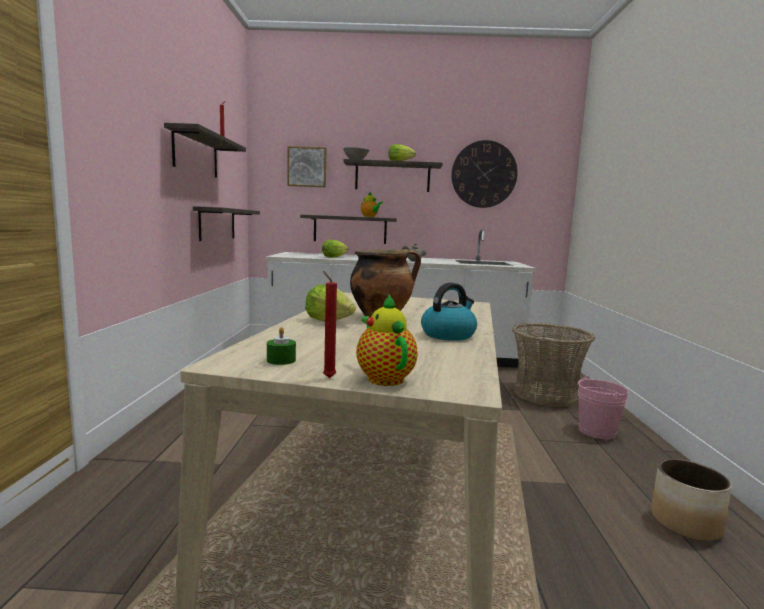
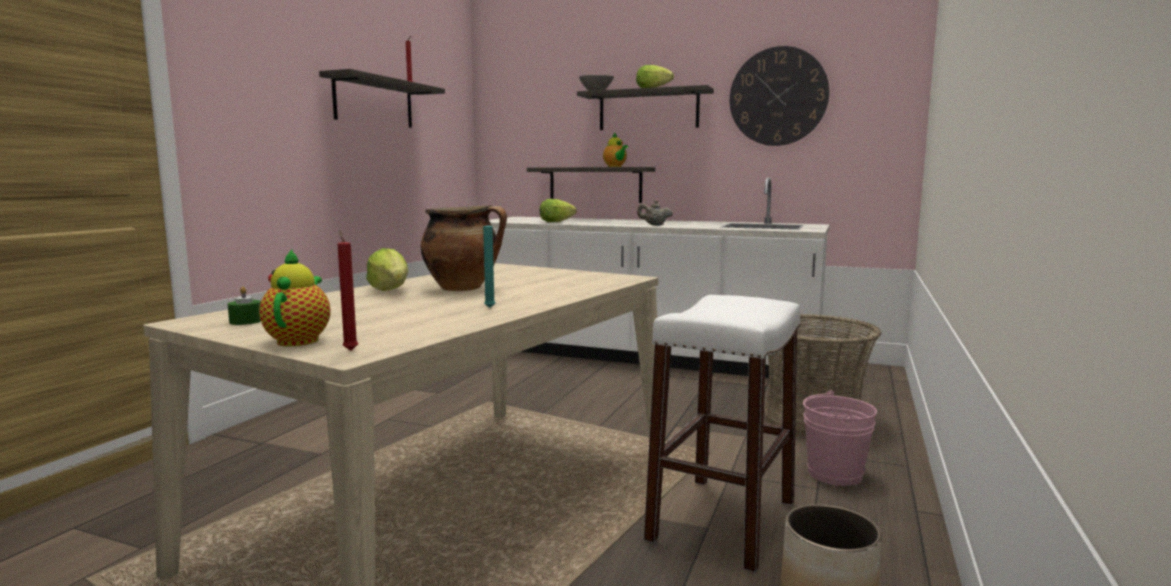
camera: 20 degrees right, 0 degrees up
(217, 224) = (414, 183): shelf -> none
(307, 167) = (541, 105): picture -> none
(327, 377) = (249, 336): red candle -> red candle (350, 350)
(448, 335) = (488, 308): kettle -> turquoise candle
(570, 476) = (722, 520): none -> white stool

